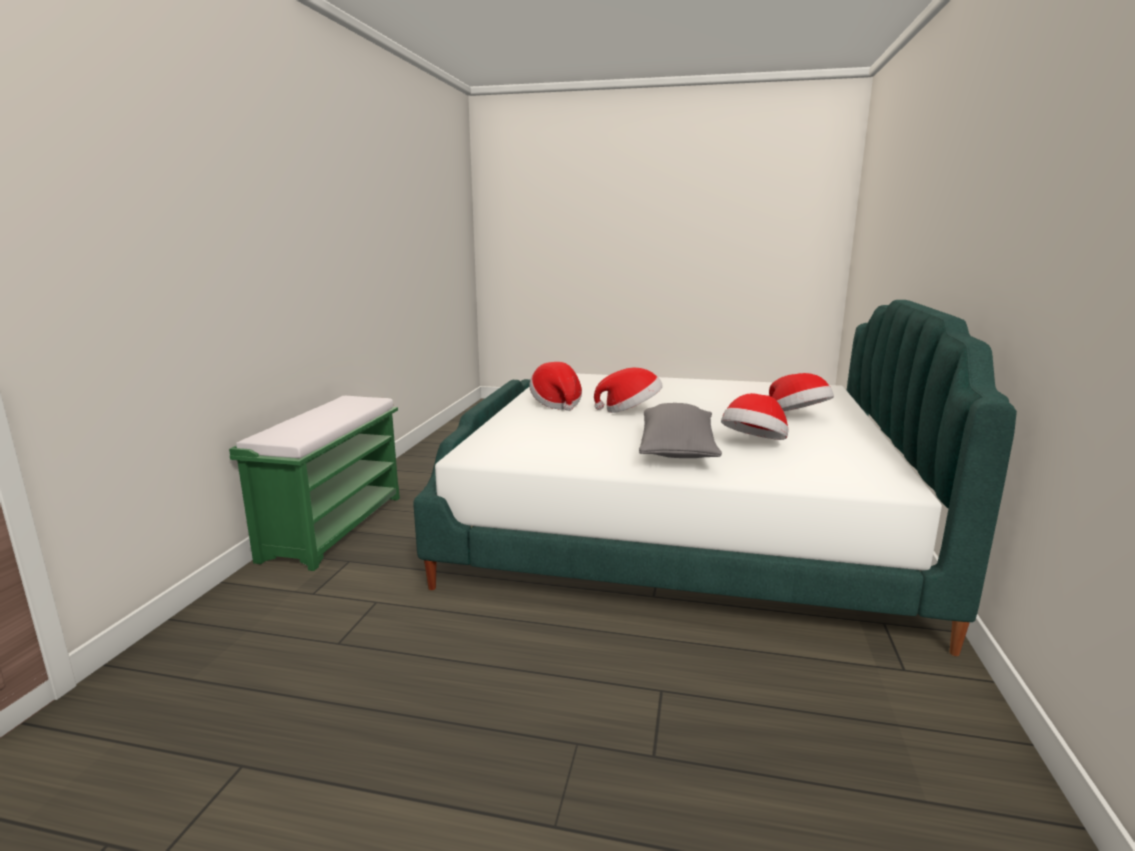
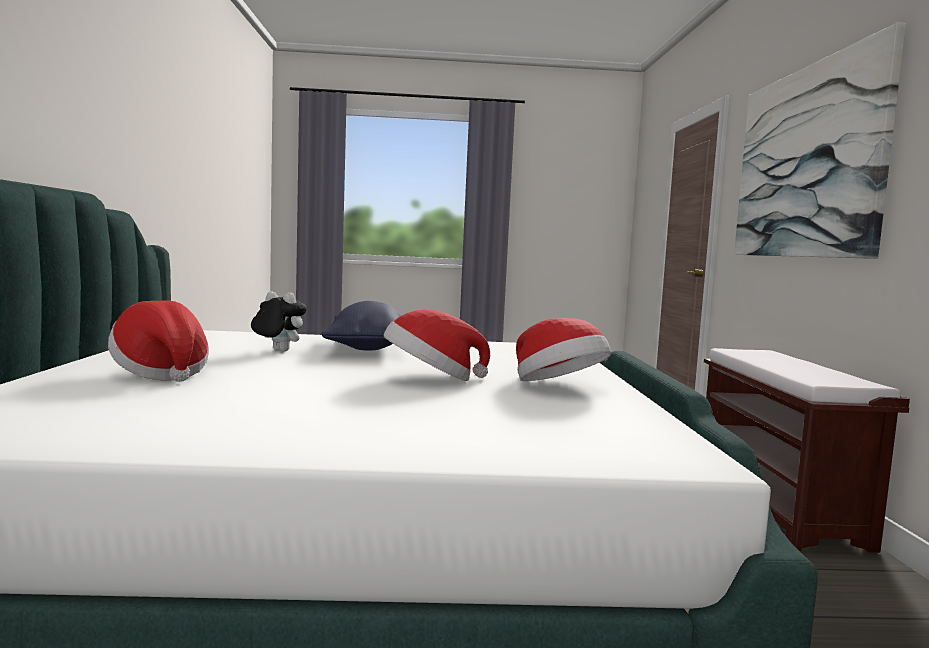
camera: 165 degrees right, 10 degrees down
(207, 234) = (806, 162): none -> picture
(334, 526) = (778, 505): green bench -> brown bench
(677, 450) = (366, 348): grey pillow -> blue pillow
(754, 444) = (277, 351): hat -> plush toy

